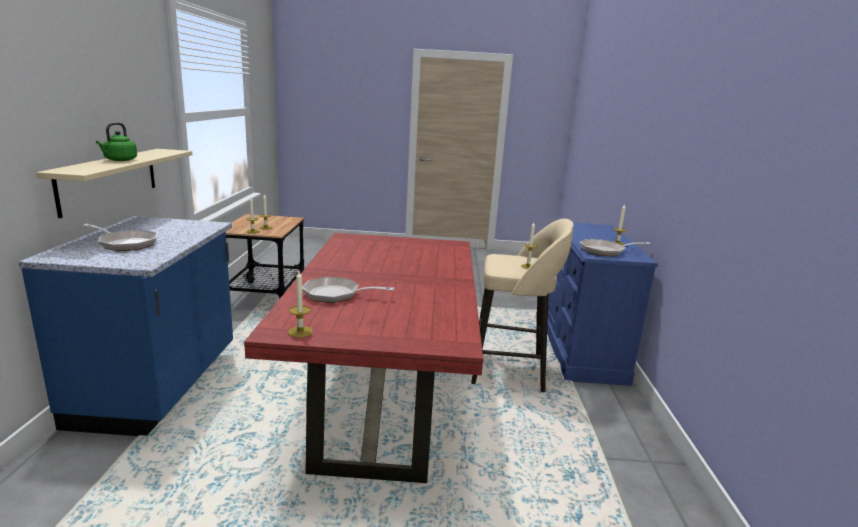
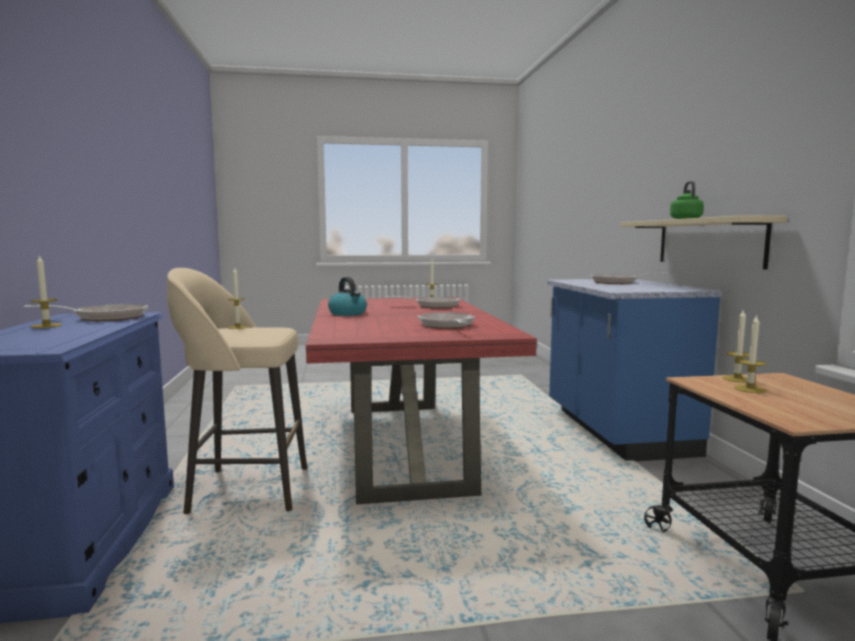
camera: 170 degrees right, 10 degrees down
(371, 250) = (447, 326): none -> frying pan
(442, 283) = (348, 313): none -> kettle

